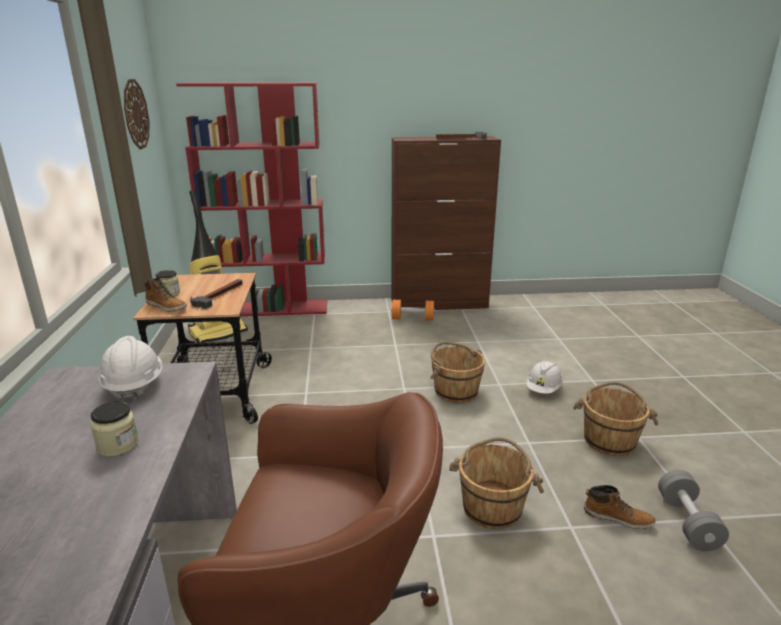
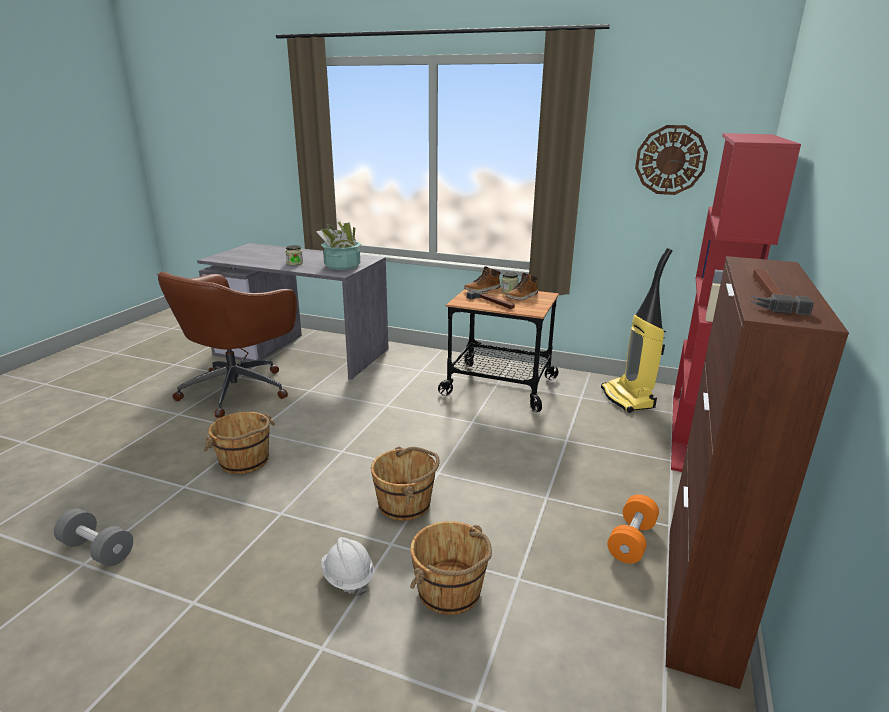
camera: 115 degrees right, 0 degrees up
(134, 385) = (342, 266): white hard hat -> potted plant
(609, 440) = (218, 573): brown bucket -> brown bucket (450, 591)
(617, 517) = (156, 514): boot -> boot (522, 297)

